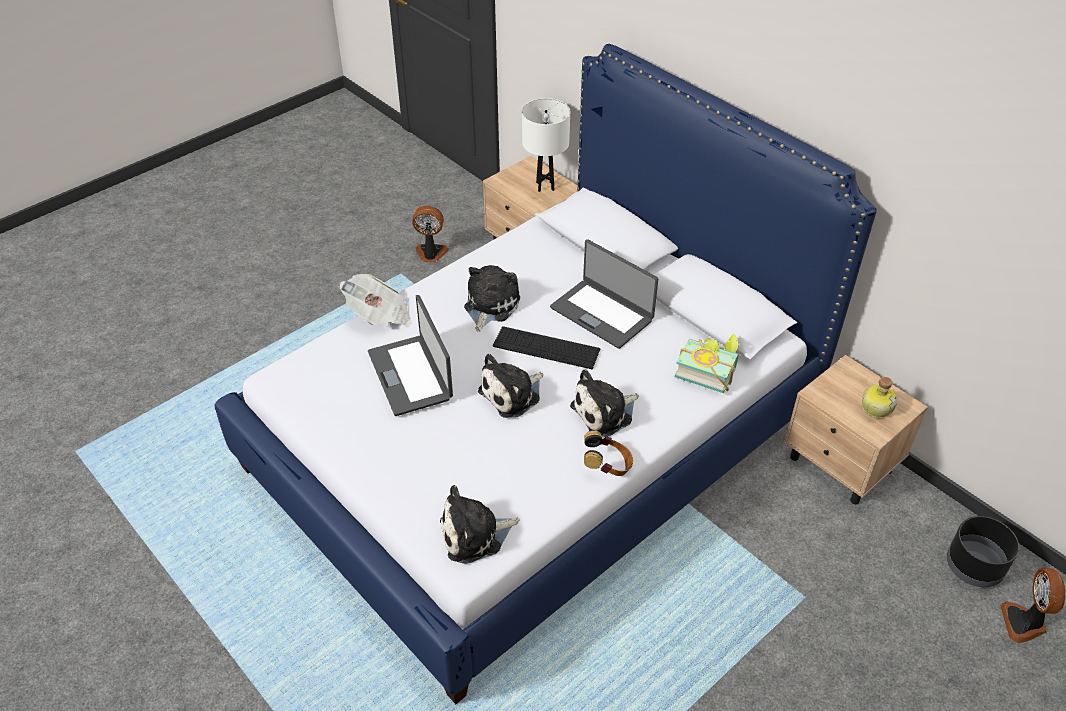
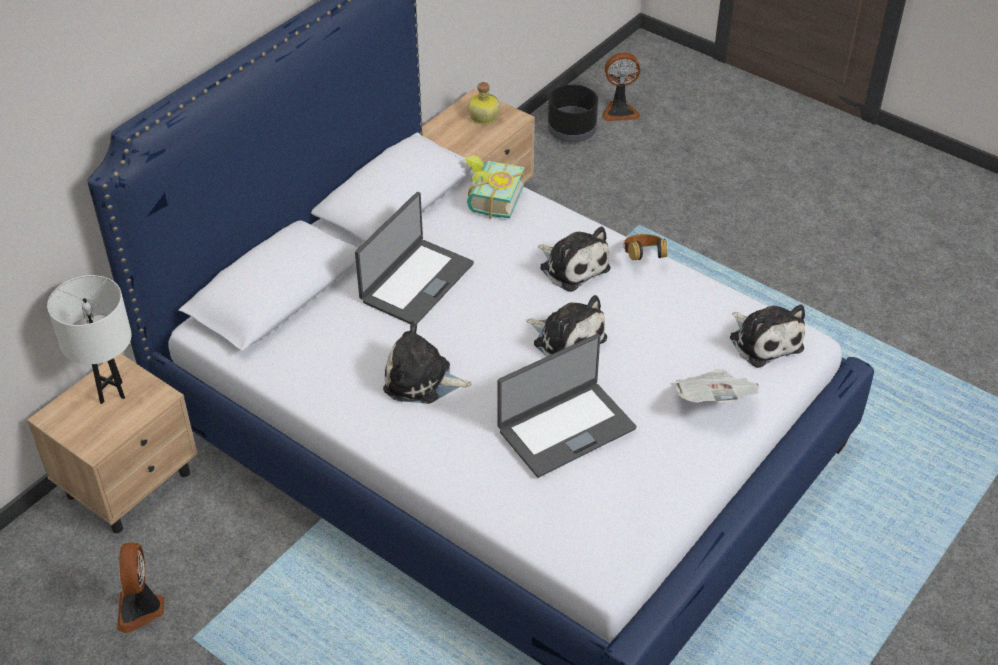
camera: 100 degrees left, 0 degrees up
(379, 315) = (461, 486): newspaper -> newspaper (713, 402)
(546, 348) = (486, 320): keyboard -> none

